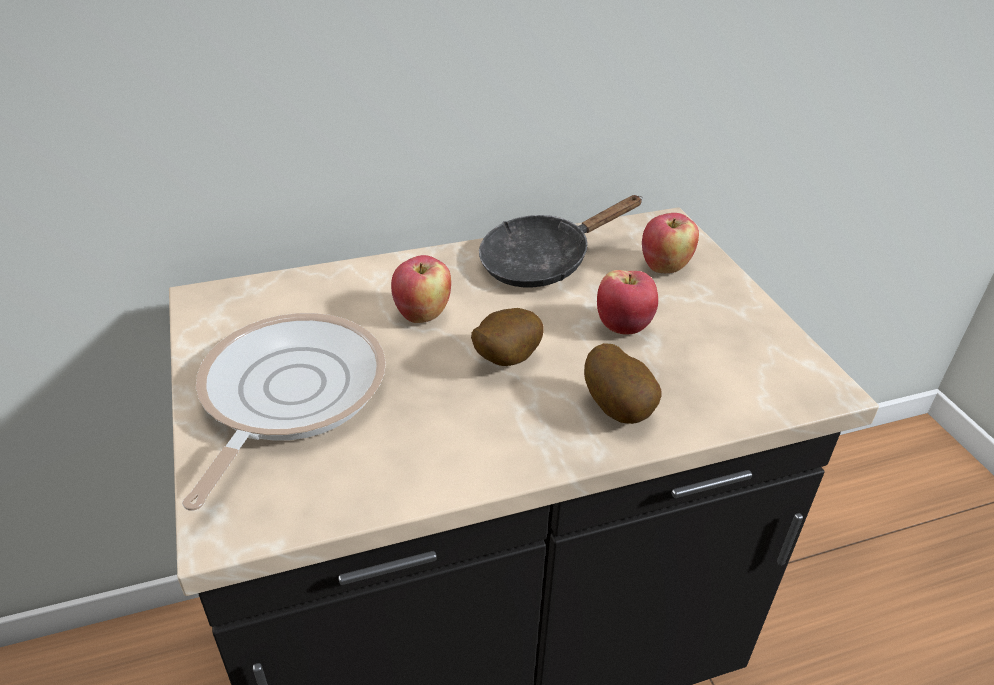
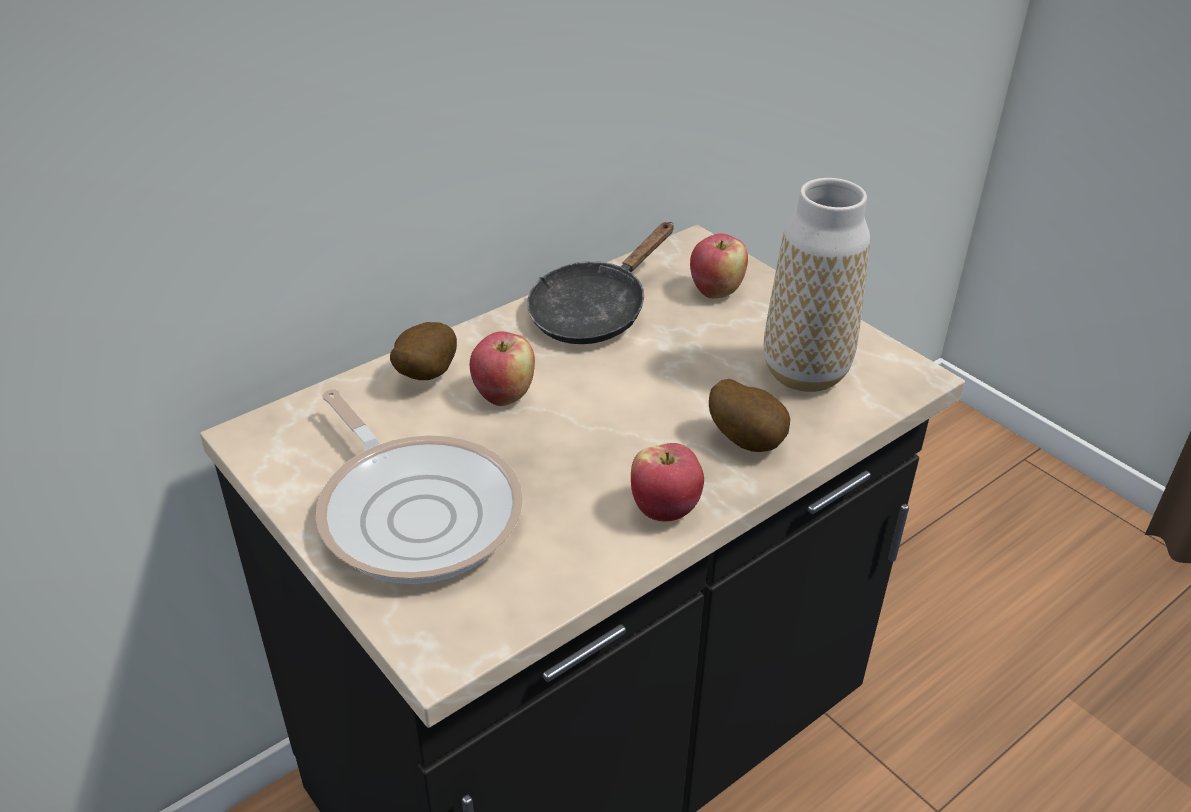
camera: 20 degrees left, 0 degrees up
(287, 395) = (417, 511): frying pan -> frying pan turned 150 degrees clockwise
(504, 360) = (614, 421): potato -> potato (424, 376)
(623, 326) = (709, 361): apple -> apple (665, 510)
(711, 359) = (805, 373): none -> vase

